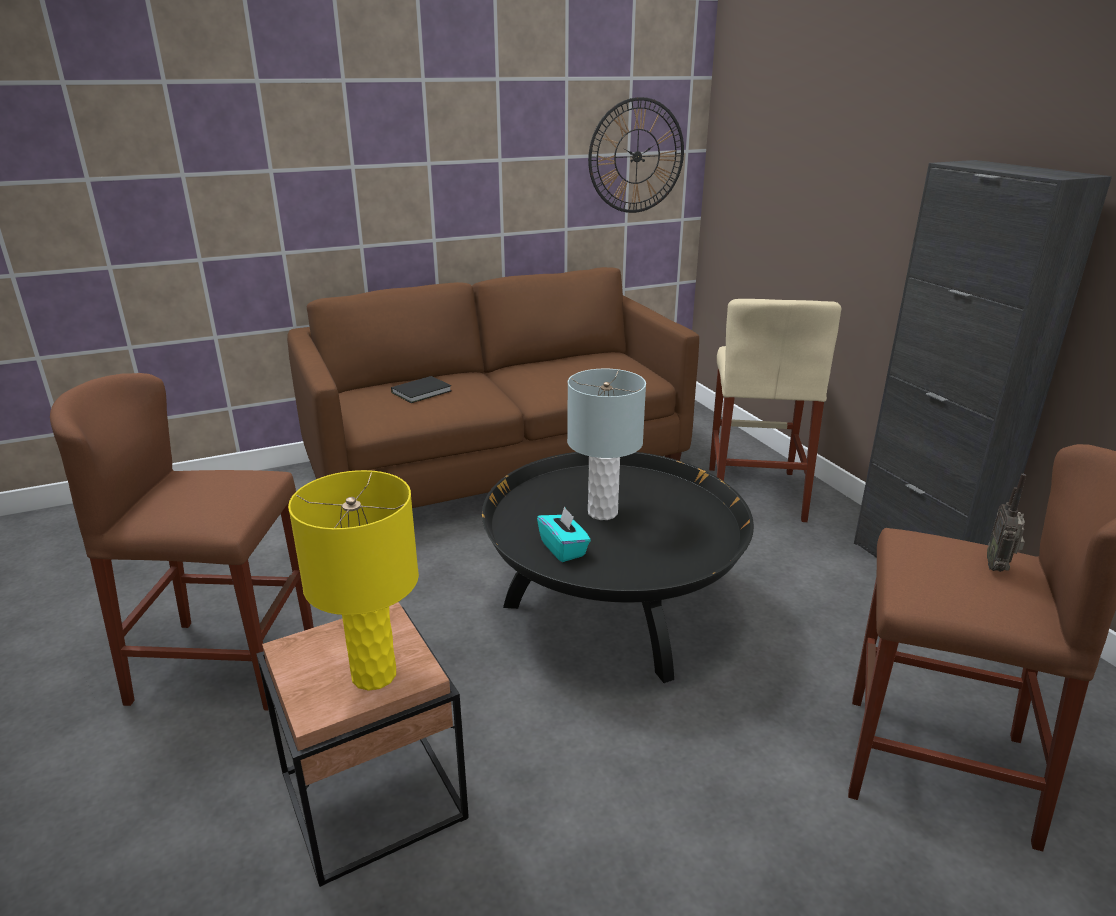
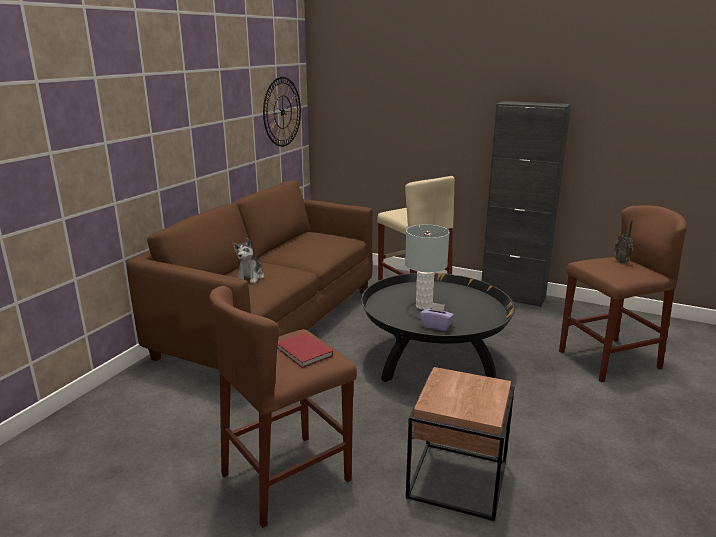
camera: 40 degrees left, 5 degrees down
(210, 500) = (304, 353): none -> red book
(374, 676) = (483, 394): yellow table lamp -> none
(423, 391) = (250, 277): black book -> plush toy
(563, 549) = (436, 326): turquoise tissue box -> purple tissue box

